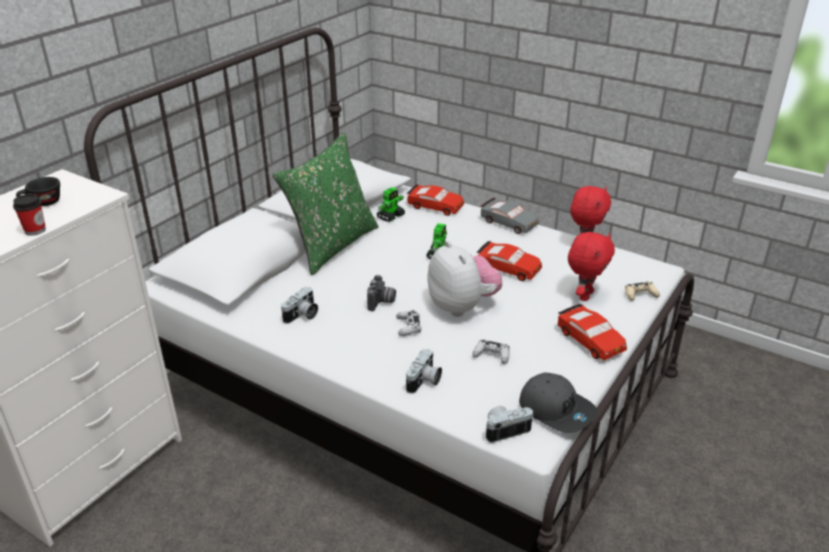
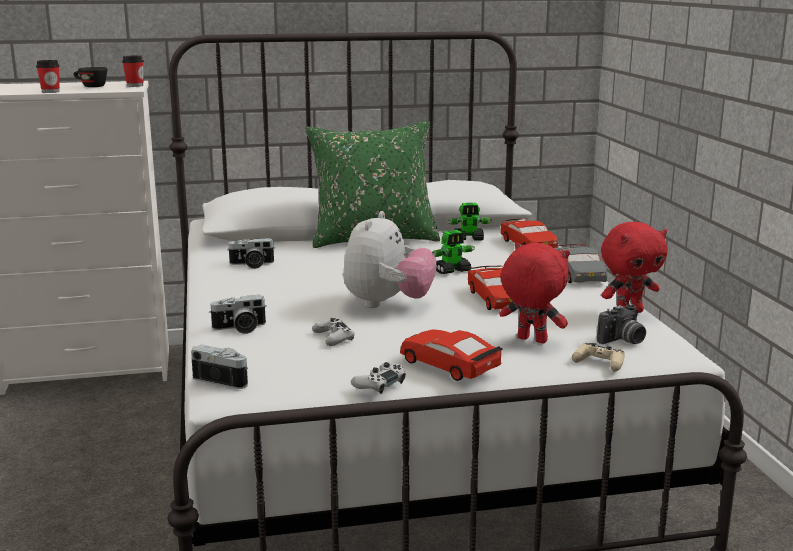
camera: 45 degrees right, 15 degrees down
(86, 185) = (135, 85): none -> cup
(382, 302) = (327, 278): camera -> camera (623, 341)
(408, 327) = (311, 298): white game controller -> white game controller (379, 384)
(556, 409) = (294, 387): grey cap -> none
(584, 295) = (531, 340): red plush toy -> red plush toy turned 135 degrees counterclockwise
(590, 340) = (450, 365): red toy car -> red toy car turned 120 degrees clockwise

